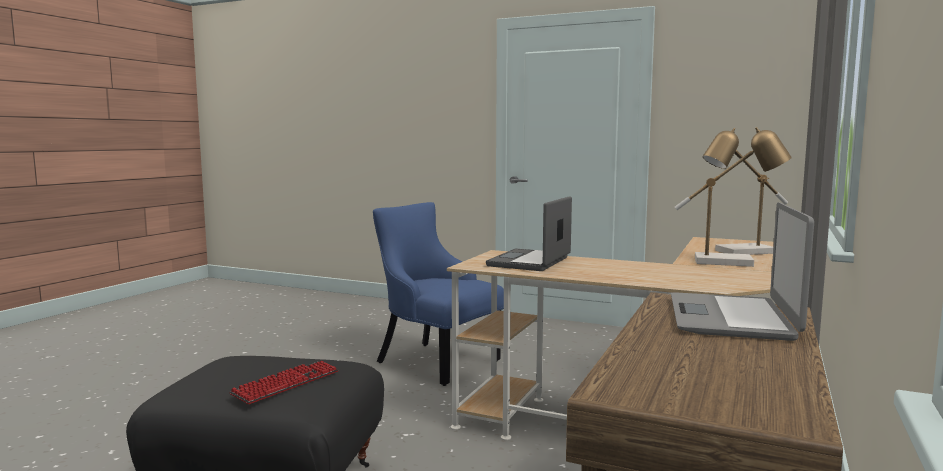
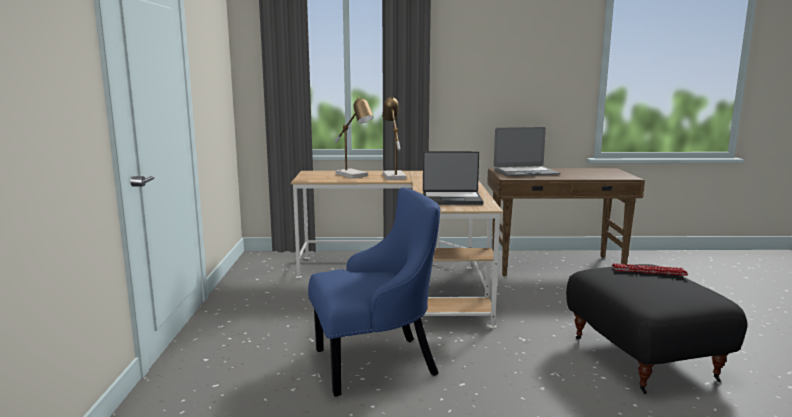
camera: 115 degrees left, 5 degrees up
(438, 363) = (373, 365): blue chair -> blue chair turned 120 degrees counterclockwise

